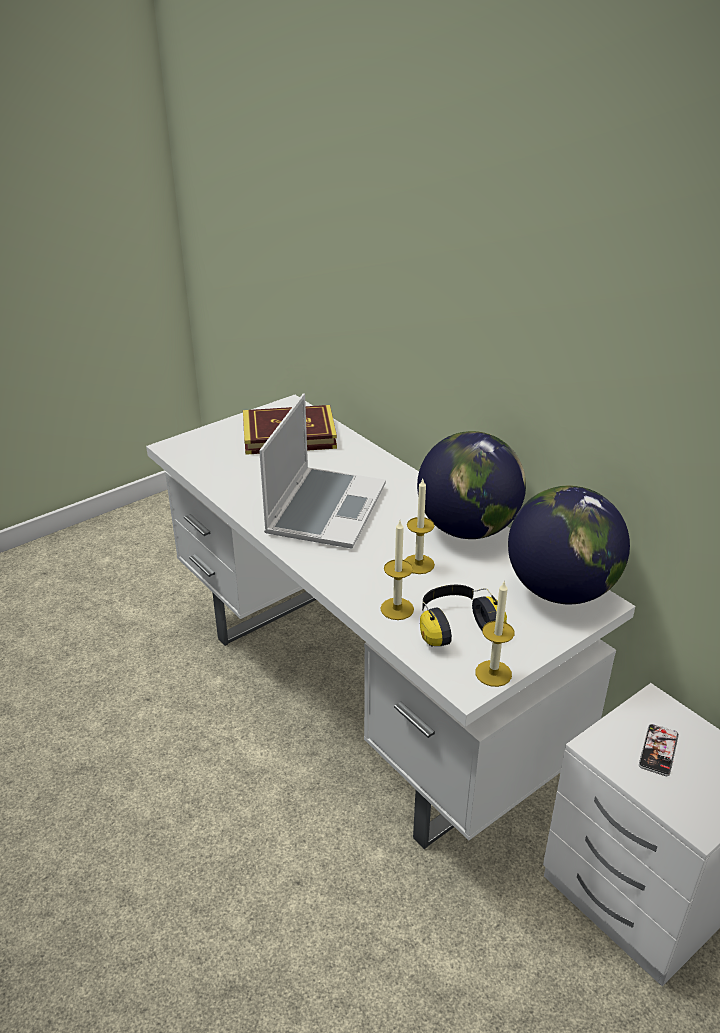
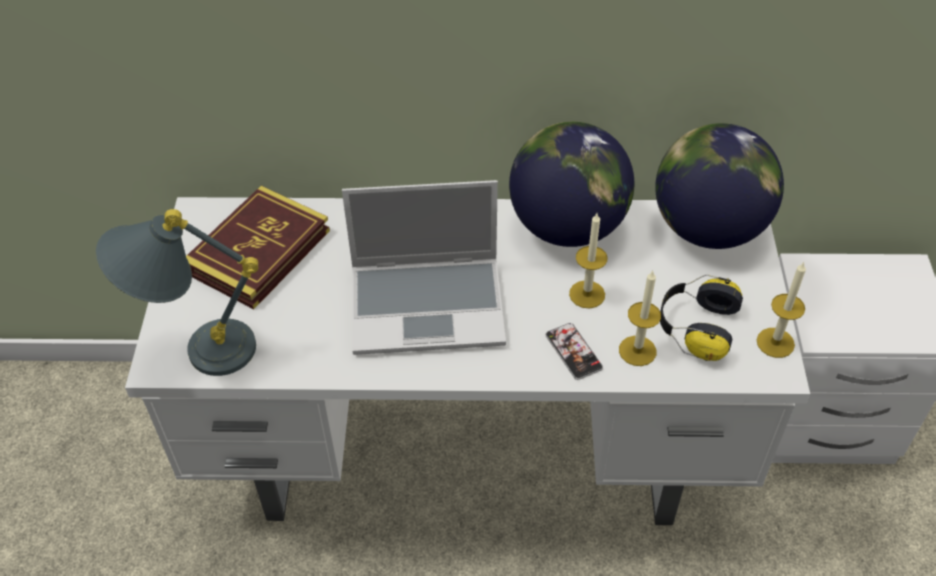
camera: 50 degrees left, 15 degrees up
(194, 453) = (196, 351): none -> grey table lamp
(325, 508) = (429, 305): laptop -> laptop turned 120 degrees clockwise
(658, 750) = (852, 303): phone -> phone (573, 352)

